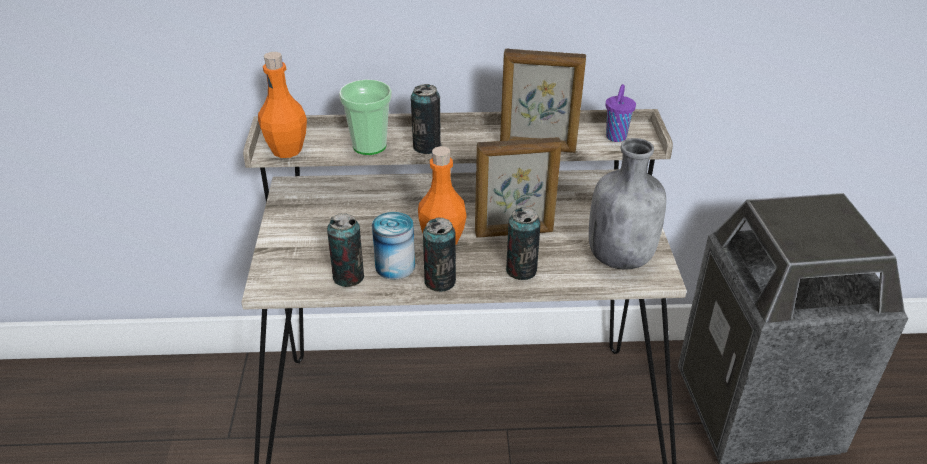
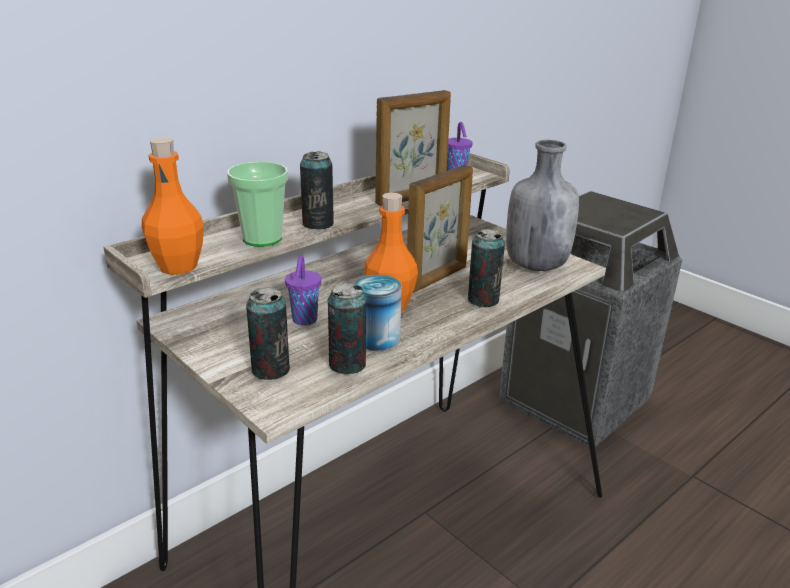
camera: 40 degrees left, 10 degrees down
(368, 226) = (304, 320): none -> purple cup
(440, 281) = (433, 333): can -> can (270, 370)

